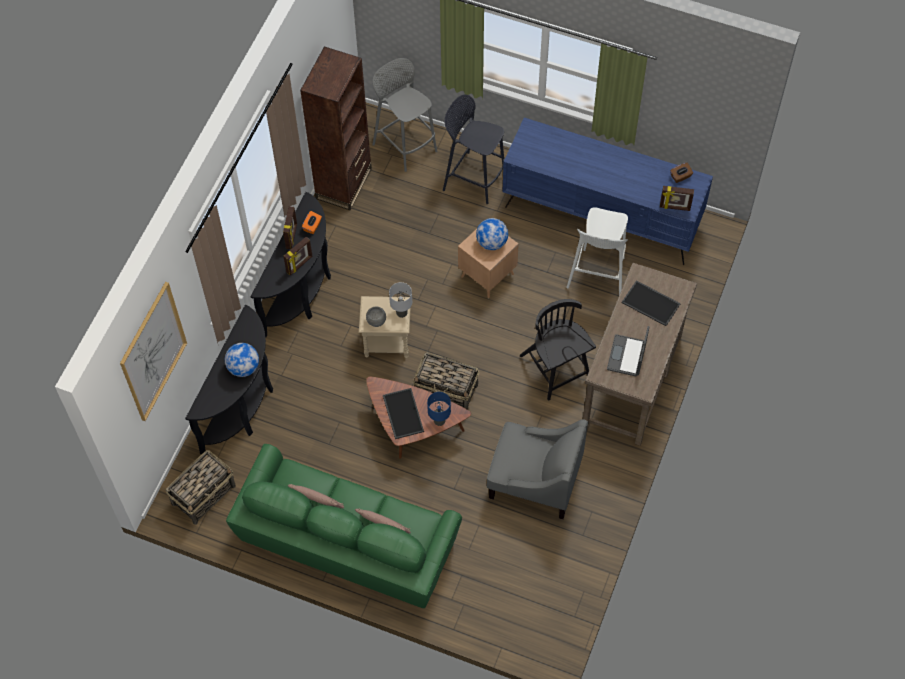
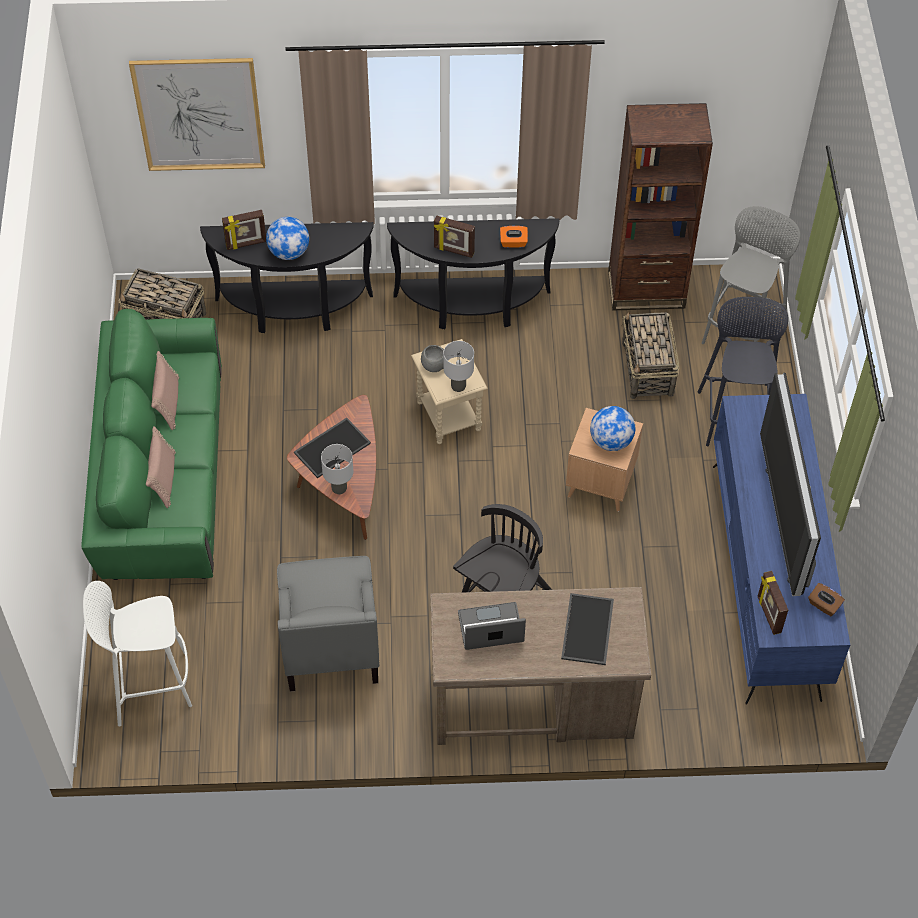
camera: 65 degrees right, 5 degrees down
(292, 236) = (489, 229): picture frame -> picture frame (246, 244)
(439, 421) = (338, 488): blue table lamp -> white table lamp
(447, 391) = (412, 501): basket -> basket (647, 370)
(598, 275) = (671, 607): white stool -> white stool (149, 684)
(616, 169) = (789, 524): none -> television

